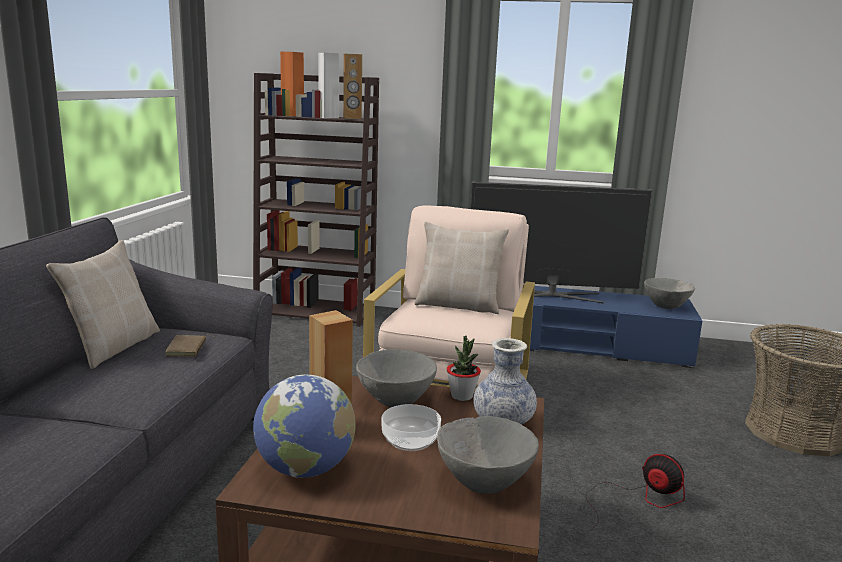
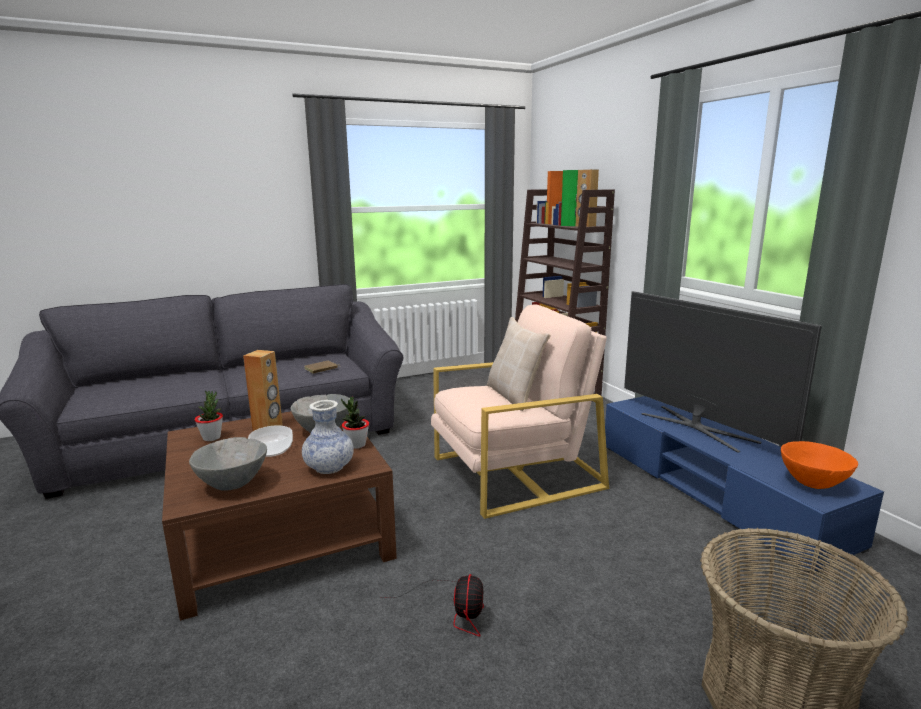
camera: 55 degrees right, 0 degrees up
(113, 347) = (304, 358): beige pillow -> none
(305, 469) = (212, 438): globe -> potted plant
(329, 117) = (569, 225): white speaker -> green speaker
(666, 307) = (812, 484): grey bowl -> orange bowl

